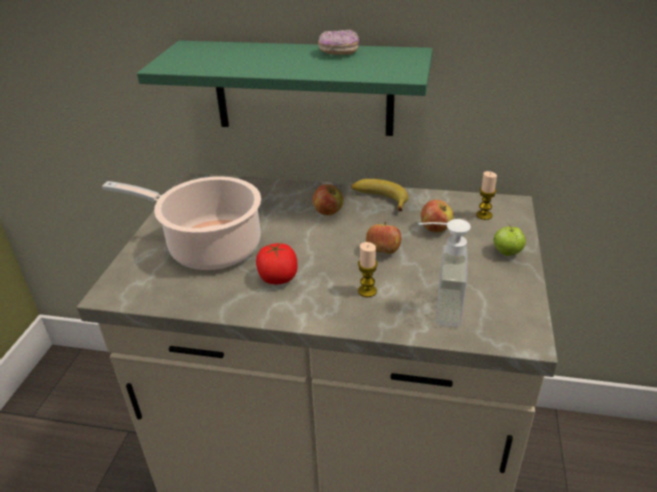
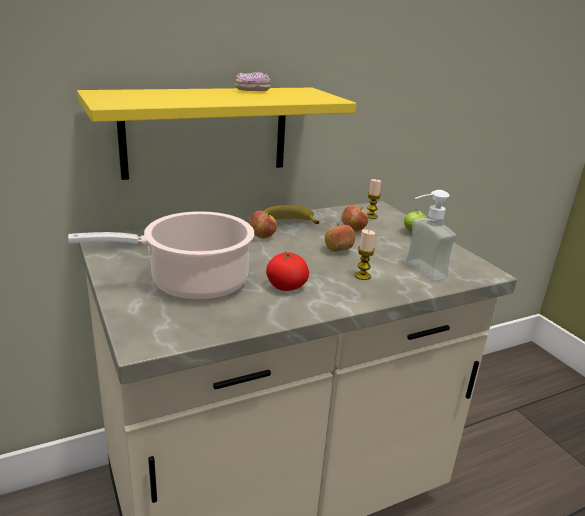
camera: 40 degrees left, 10 degrees down
(303, 88) = (206, 131): green shelf -> yellow shelf

